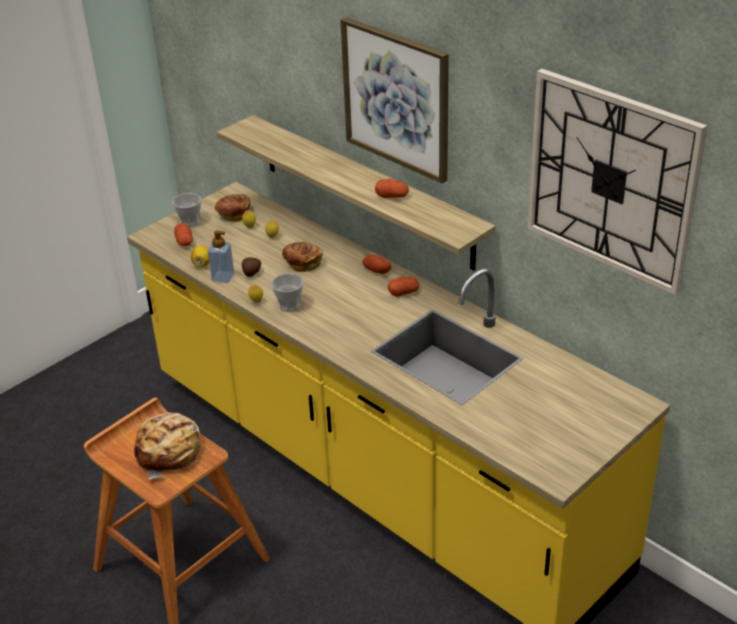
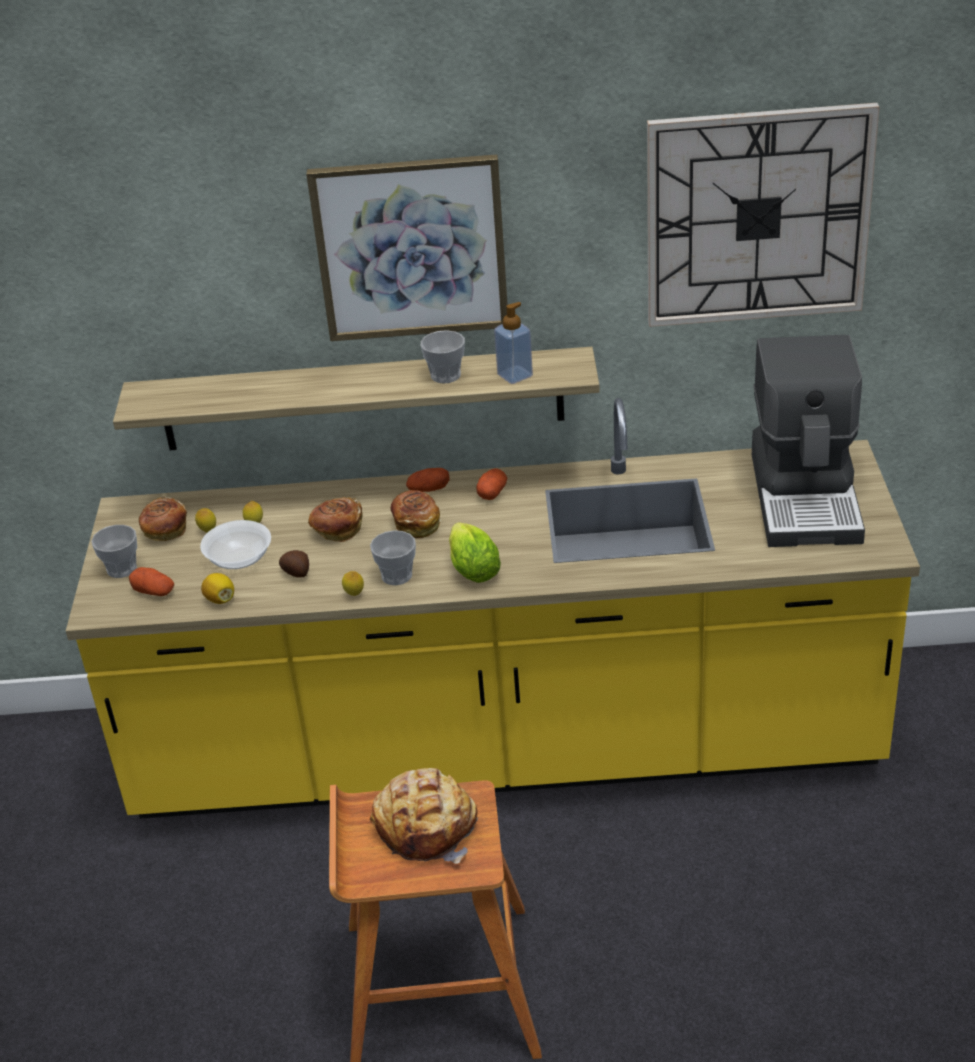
camera: 45 degrees left, 0 degrees up
(223, 277) = (271, 596): soap dispenser -> soap dispenser (515, 375)
(240, 249) = (238, 559): none -> bowl
(328, 325) = (471, 567): none -> lettuce
(341, 285) = (416, 524): none -> bread
(392, 196) = (445, 375): potato -> cup
(569, 412) = (807, 496): none -> coffee machine

